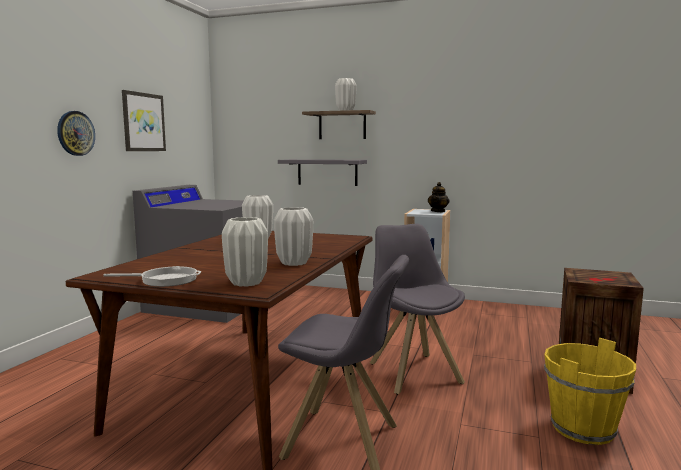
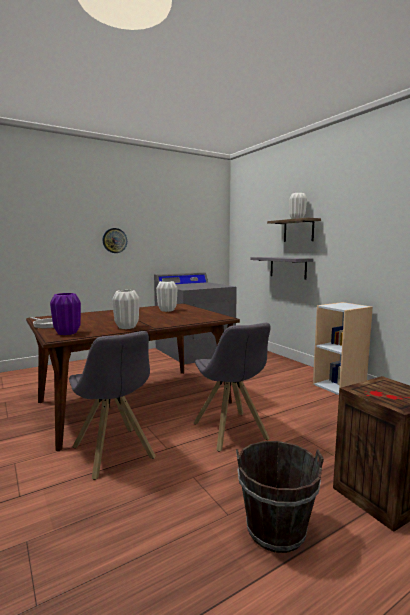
camera: 40 degrees right, 0 degrees up
(143, 122) = (166, 232): picture -> none
(246, 283) = (67, 333): white vase -> purple vase
(413, 372) = (230, 431): grey chair -> grey chair turned 135 degrees clockwise
(438, 211) = (354, 306): teapot -> none
(583, 429) = (276, 530): yellow bucket -> brown bucket

